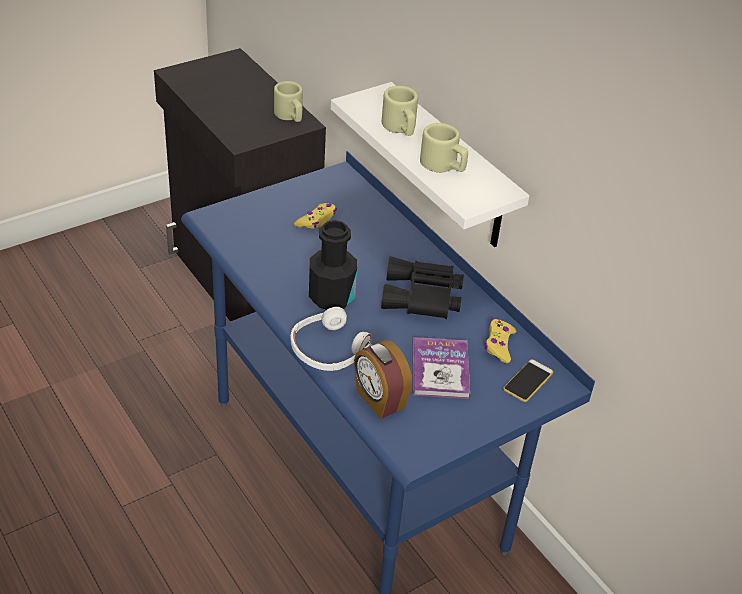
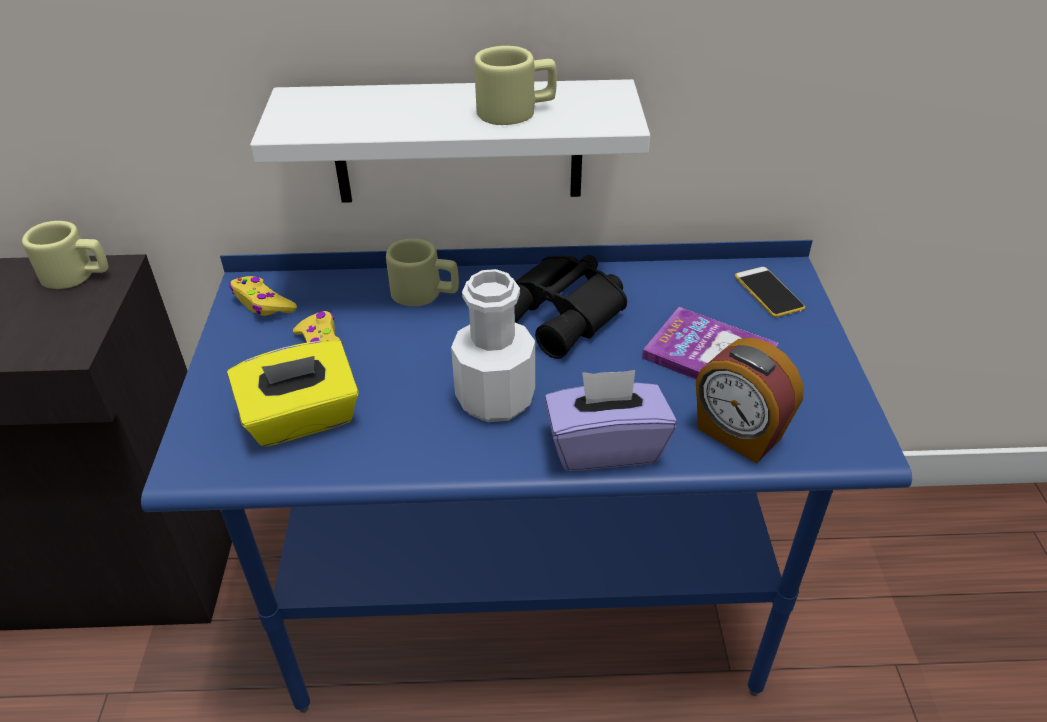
camera: 55 degrees left, 0 degrees up
(264, 238) = (302, 419): none -> yellow tissue box
(328, 349) = (605, 446): white headphones -> purple tissue box
(331, 296) = (495, 398): black bottle -> white bottle
(379, 399) = (737, 434): alarm clock -> alarm clock turned 45 degrees clockwise
(401, 128) = (394, 113): beige mug -> beige mug (425, 293)
(499, 345) = (692, 289): yellow game controller -> yellow game controller (263, 303)

